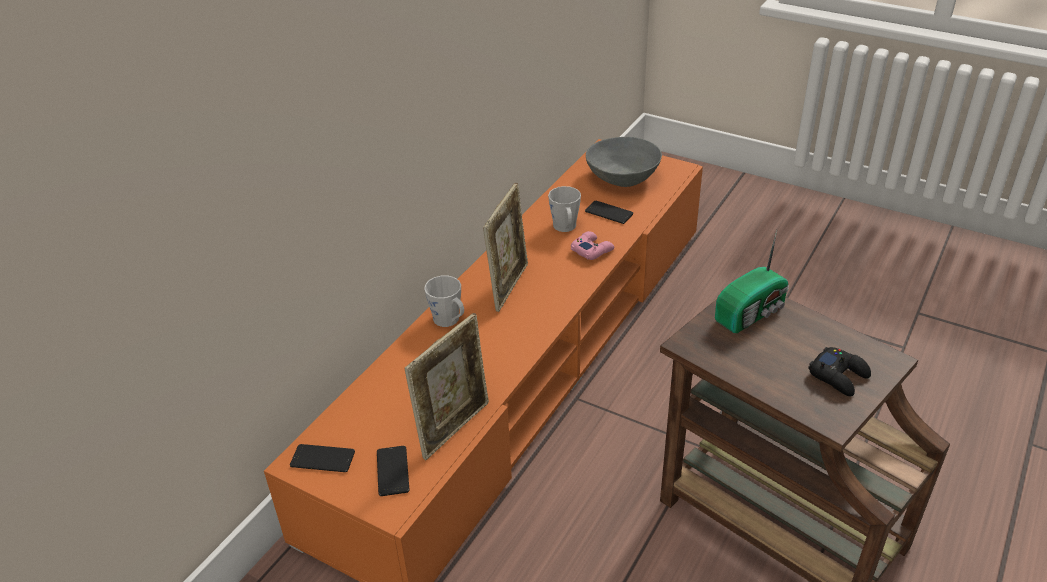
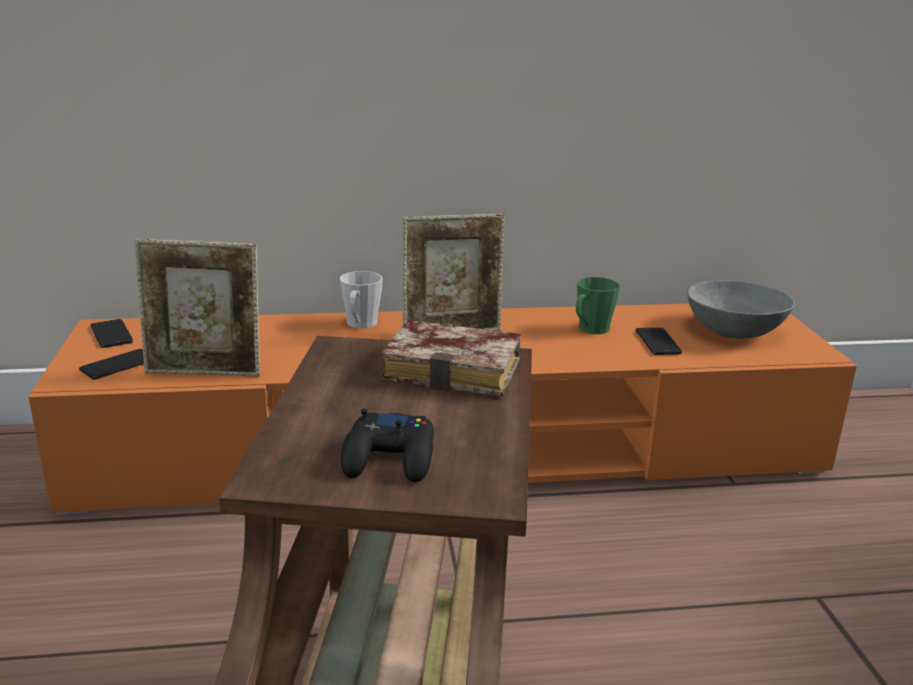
camera: 50 degrees right, 15 degrees down
(565, 228) = (590, 330): grey mug -> green mug
(592, 250) = (578, 352): pink game controller -> none
(752, 313) = (458, 369): radio -> book

